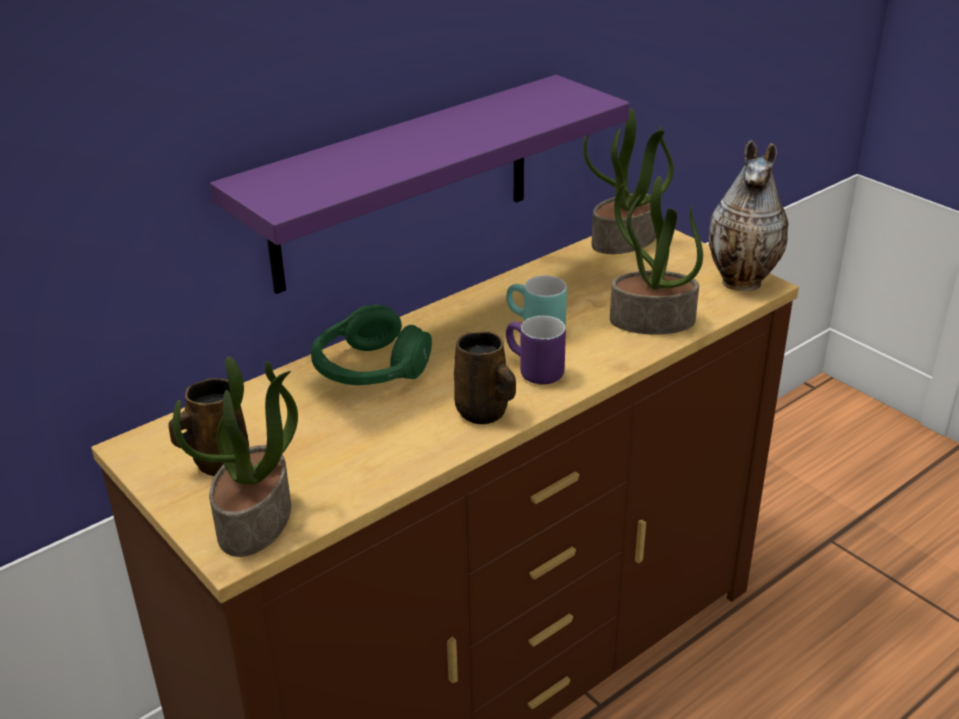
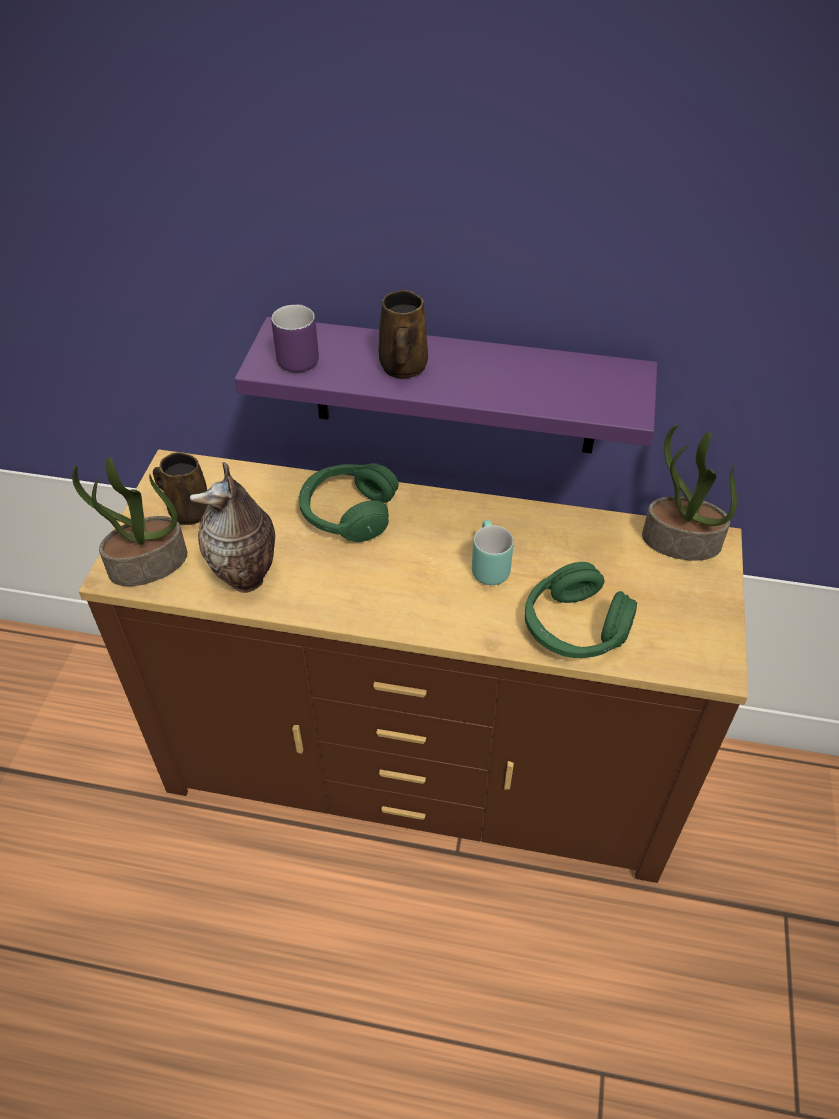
camera: 50 degrees right, 15 degrees up
(484, 413) = (355, 601): brown mug -> brown mug (403, 368)
(531, 372) = (430, 597): purple mug -> purple mug (296, 356)
(651, 321) = (574, 627): potted plant -> green headphones
(744, 282) = (707, 654): vase -> vase (247, 579)

